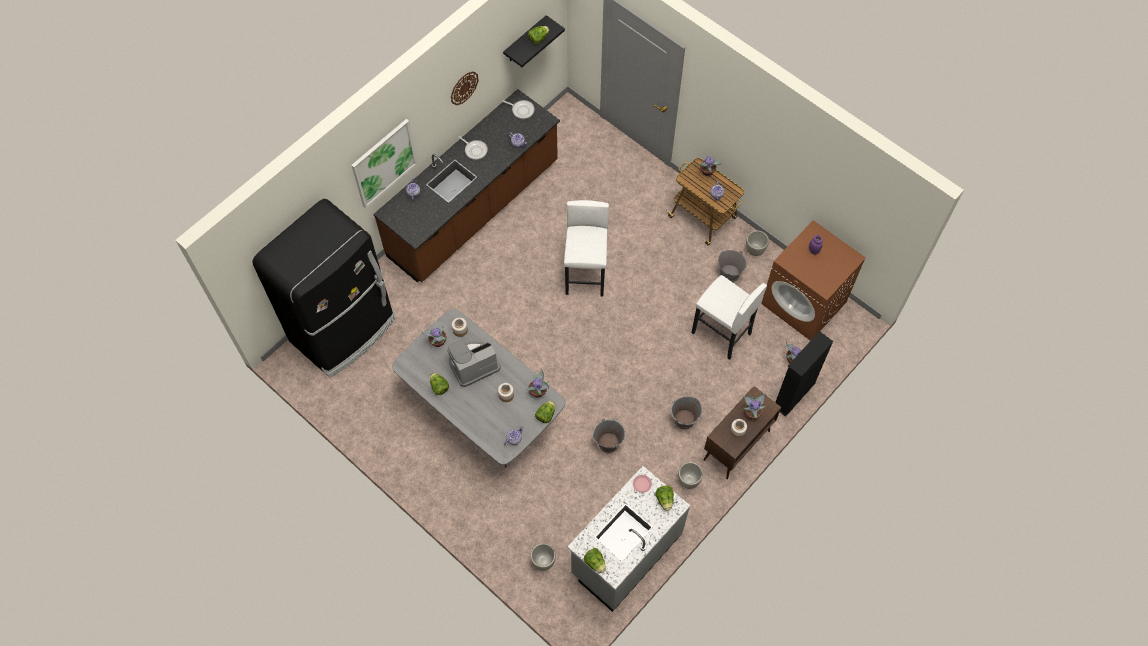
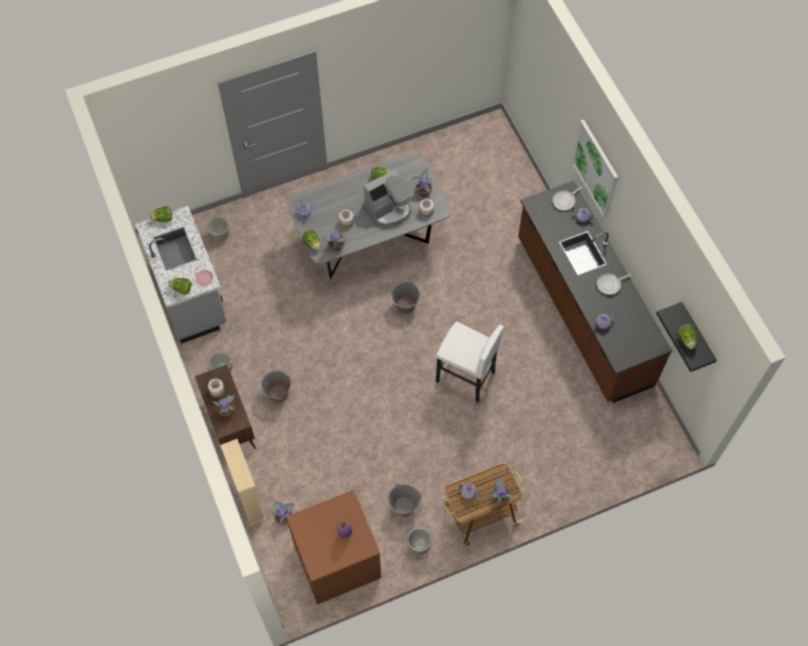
camera: 115 degrees right, 0 degrees up
(344, 330) = (502, 170): black fridge -> none
(464, 88) = (651, 254): wall clock -> none
(473, 364) = (388, 209): coffee machine -> coffee machine turned 60 degrees clockwise
(521, 110) = (642, 343): frying pan -> frying pan (565, 201)
(608, 442) = (291, 325): grey bucket -> grey bucket (405, 306)
(721, 333) = (344, 467): white stool -> none
(794, 395) = (249, 500): black bookcase -> beige bookcase

